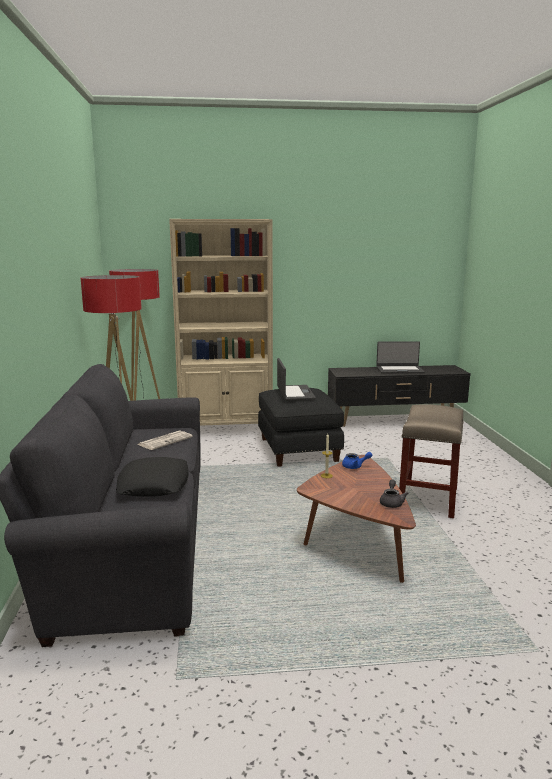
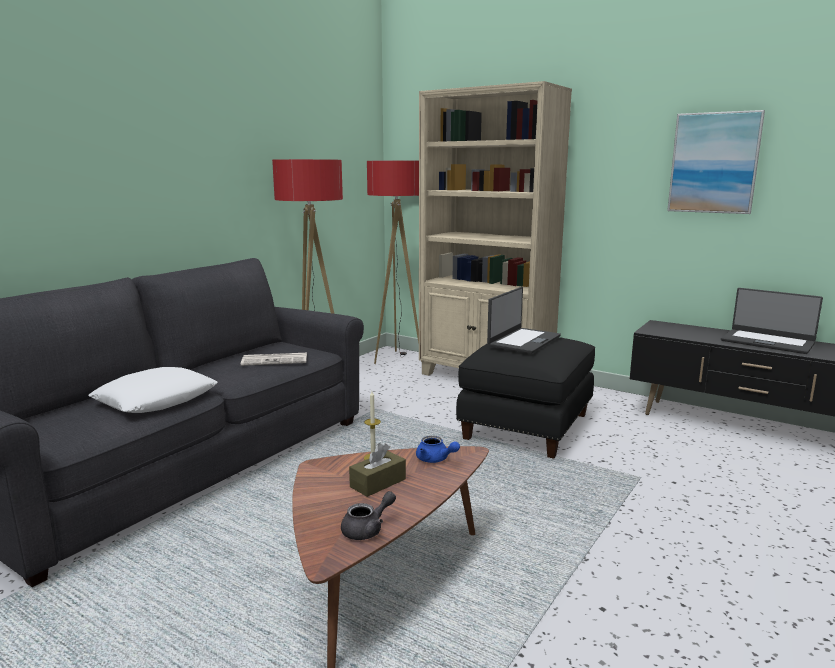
camera: 40 degrees right, 0 degrees up
(153, 484) = (156, 399): black pillow -> white pillow
(354, 484) = (378, 483): none -> brown tissue box
(357, 269) = (714, 163): none -> picture
(428, 499) = (600, 566): beige stool -> none

